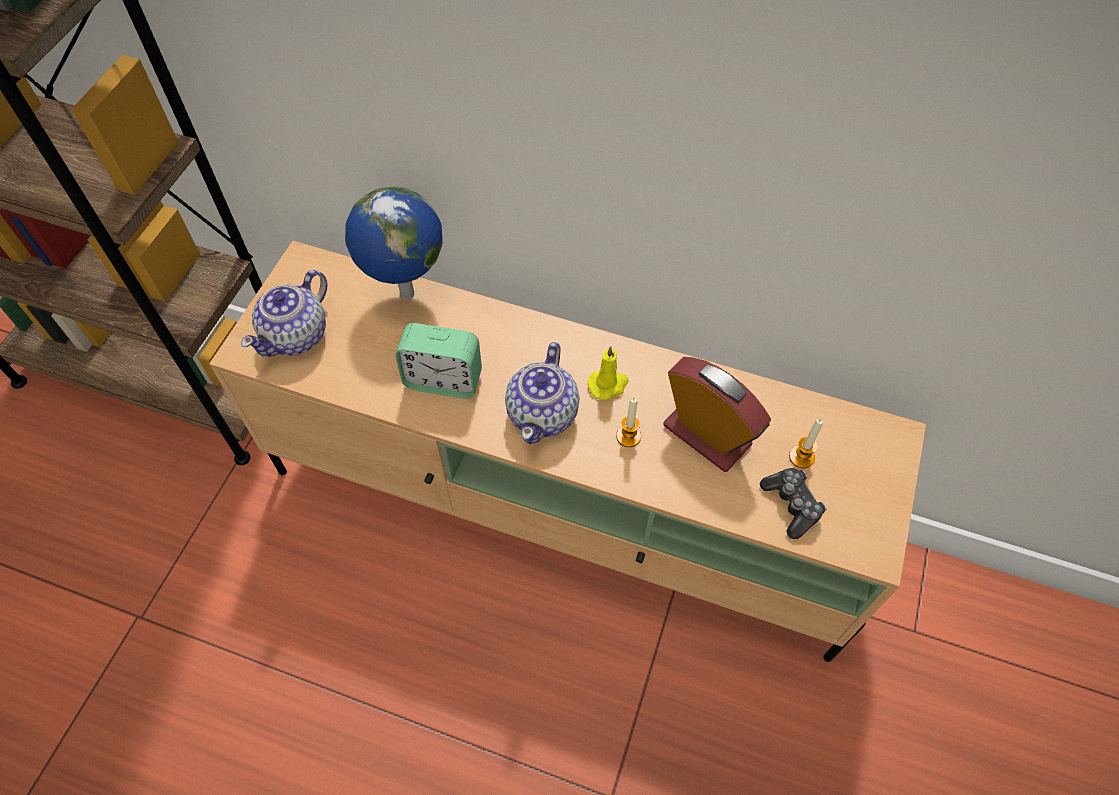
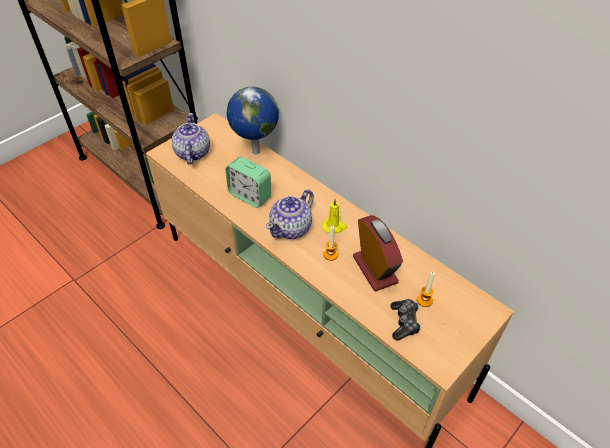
camera: 25 degrees right, 10 degrees down
(297, 335) = (192, 153): teapot -> teapot turned 120 degrees clockwise

